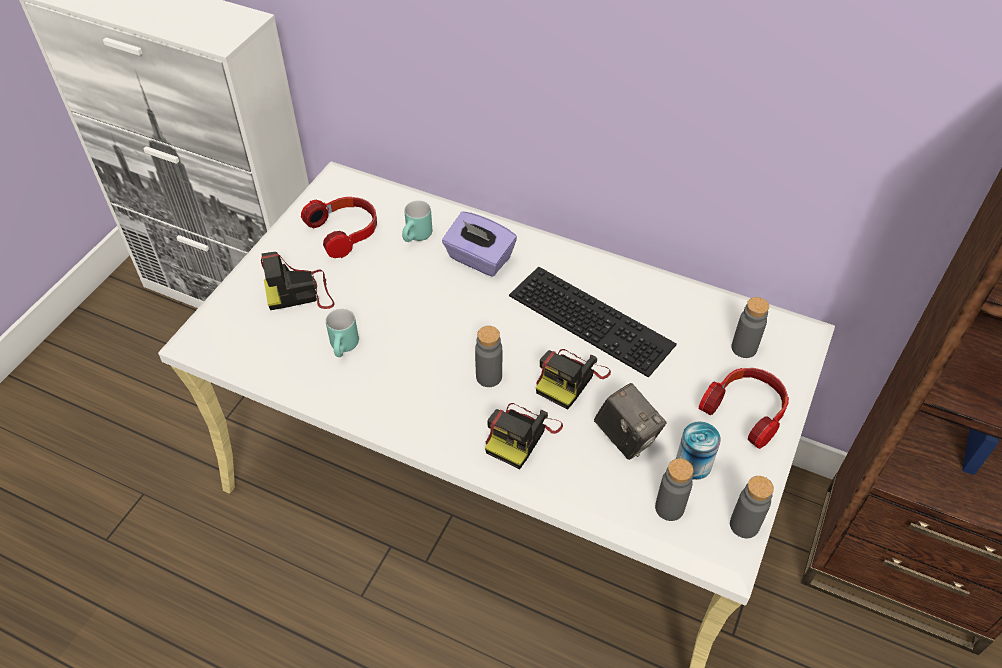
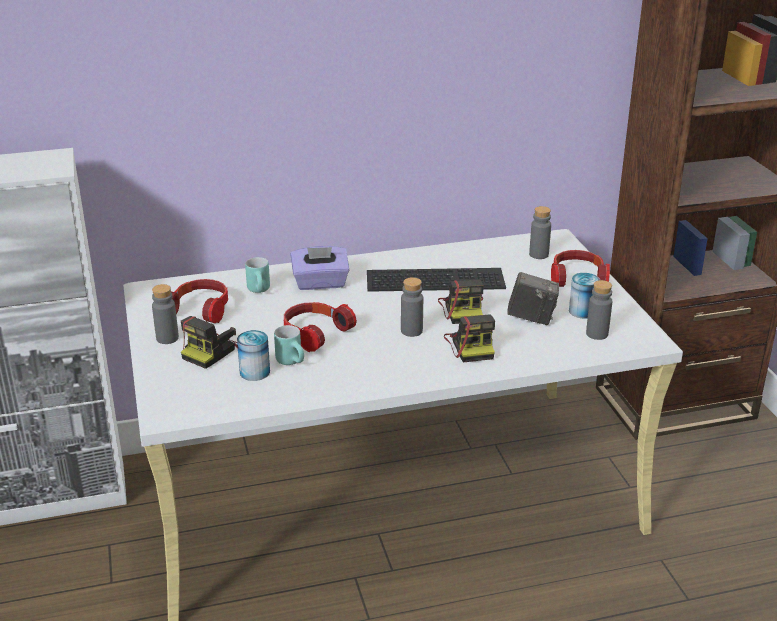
camera: 40 degrees left, 20 degrees down
(302, 340) = (255, 372): none -> can
(402, 323) = (314, 333): none -> headphones
(744, 525) = (642, 321): grey bottle -> grey bottle (167, 338)

